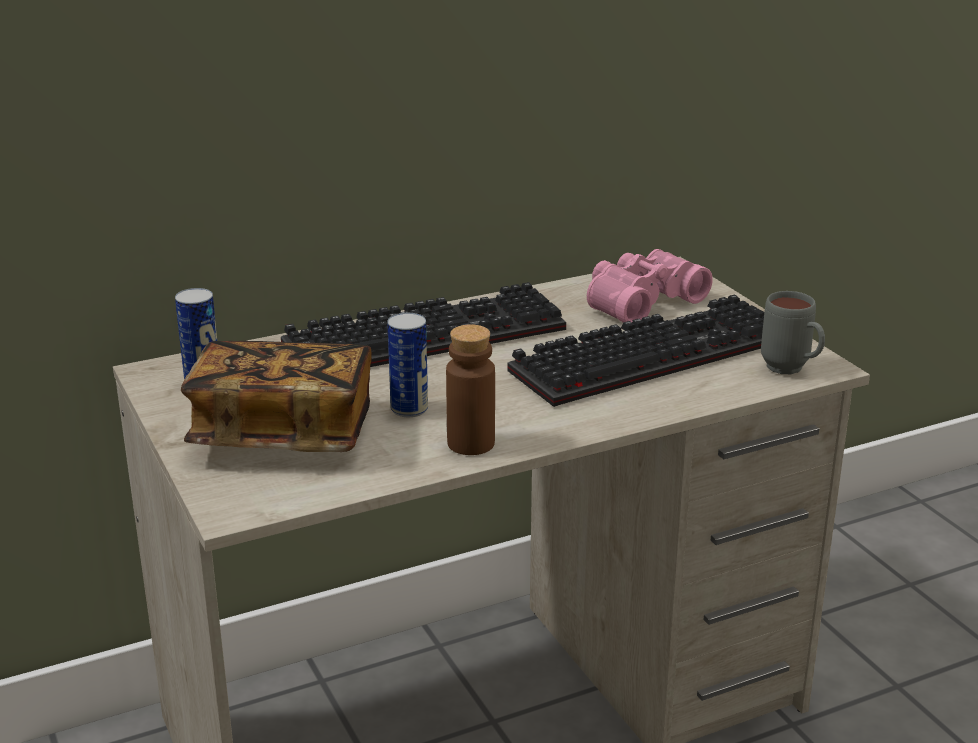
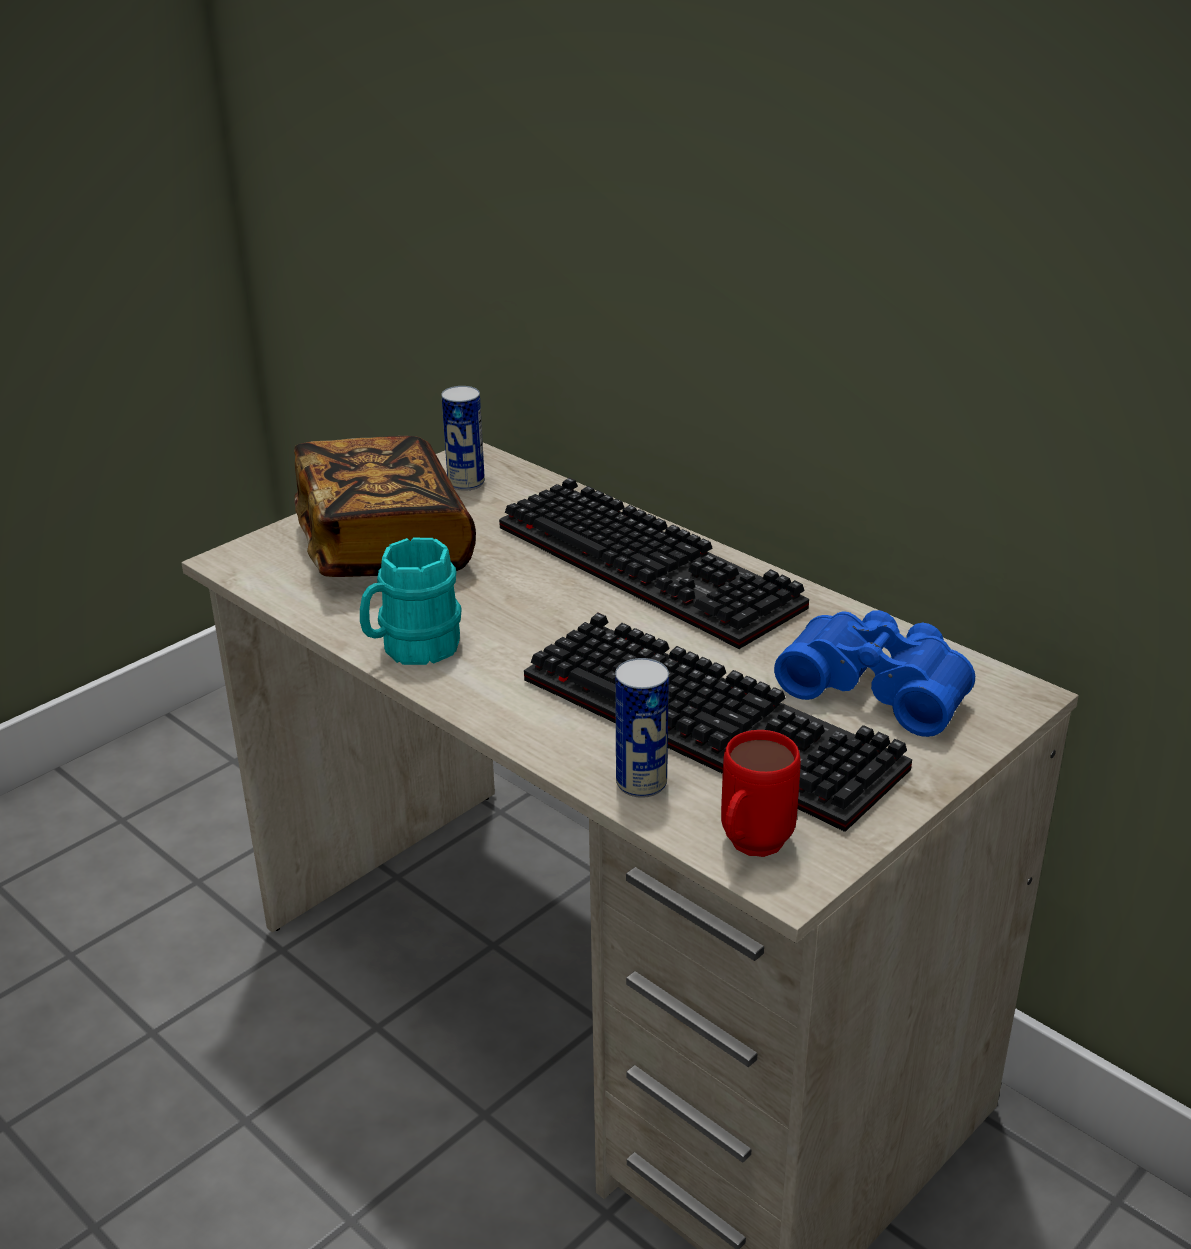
camera: 70 degrees right, 5 degrees up
(409, 409) = (469, 597): can -> can (641, 783)
(471, 443) = (412, 648): brown bottle -> turquoise mug
(639, 301) = (878, 687): pink binoculars -> blue binoculars
(791, 371) = (749, 849): grey mug -> red mug

